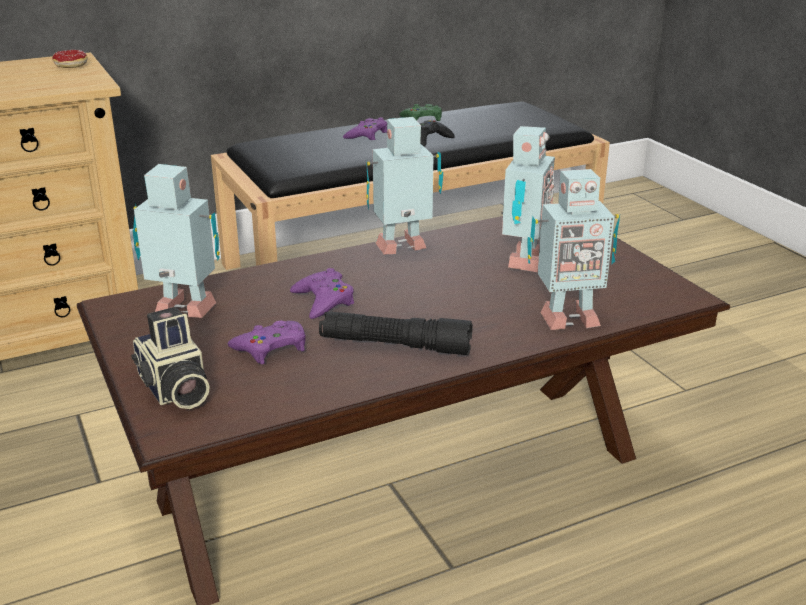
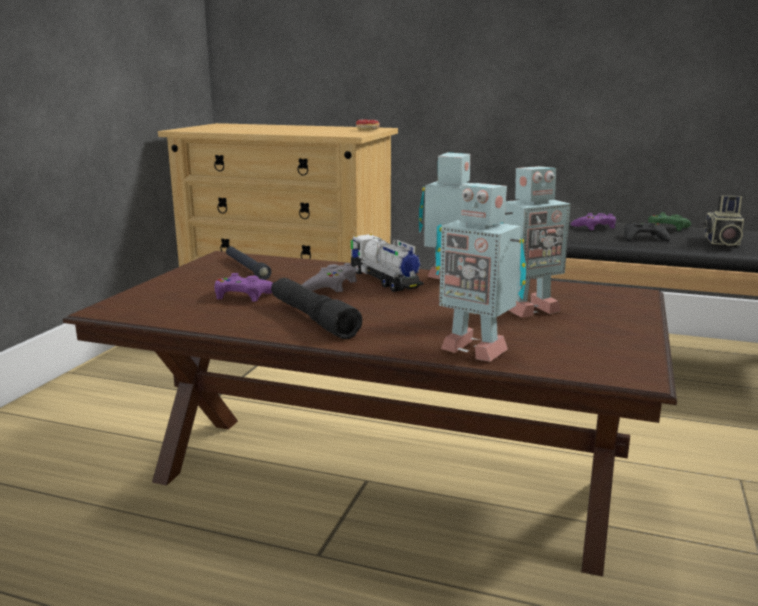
camera: 45 degrees right, 10 degrees down
(174, 390) = (153, 295): camera -> camera (721, 242)
(185, 311) = (246, 268): toy robot -> black flashlight
(323, 301) = (330, 286): purple game controller -> grey game controller
(354, 273) = (385, 280): none -> toy truck

